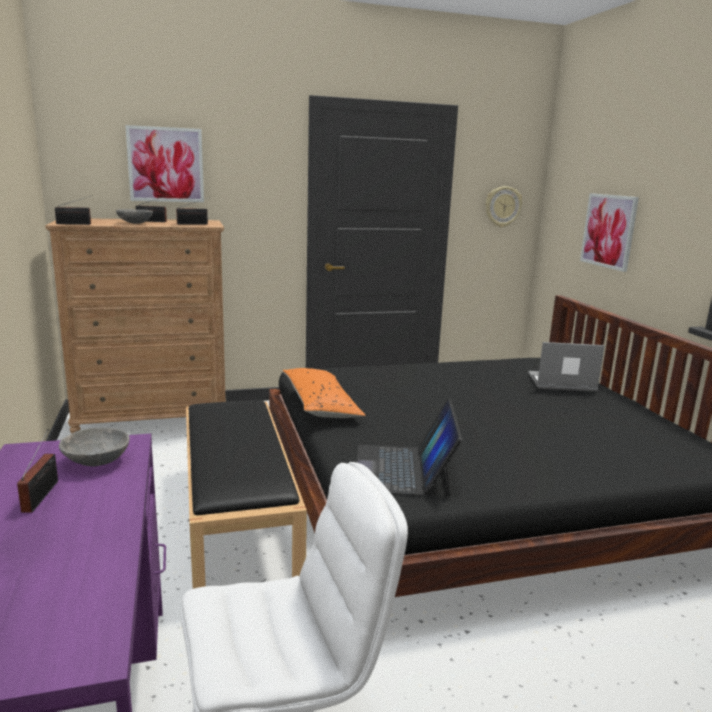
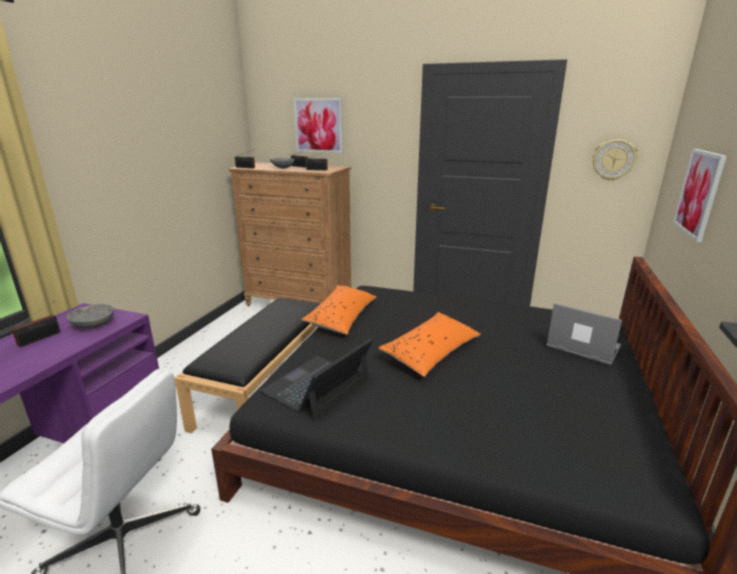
camera: 35 degrees right, 5 degrees up
(458, 414) = (431, 352): none -> orange pillow

